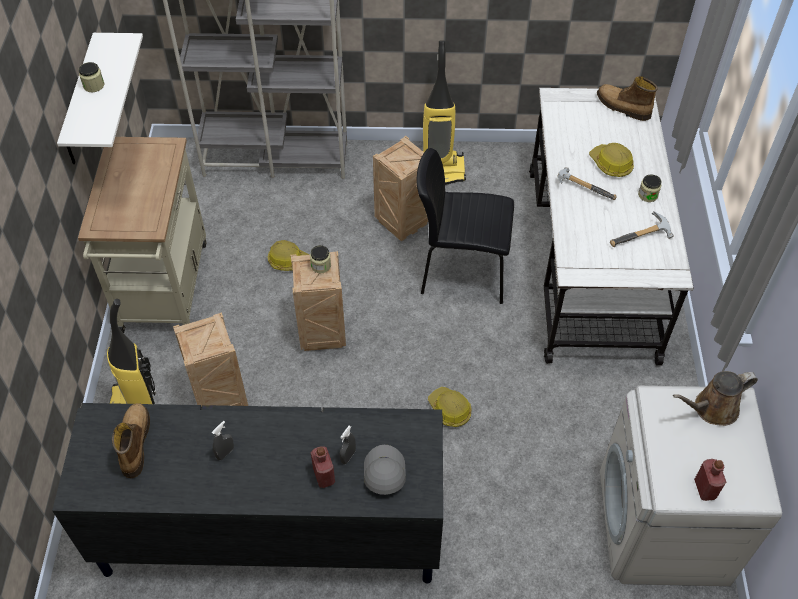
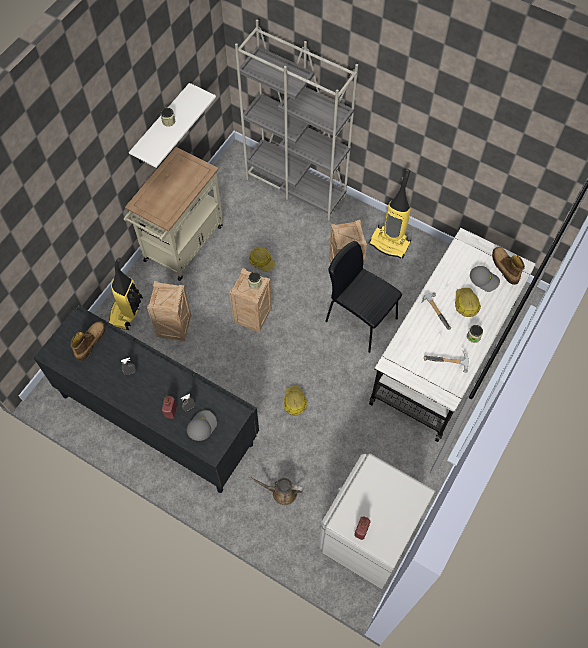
camera: 30 degrees right, 10 degrees up
(610, 130) = (484, 280): none -> grey cap
(712, 409) = (400, 489): brown watering can -> brown watering can (281, 492)

